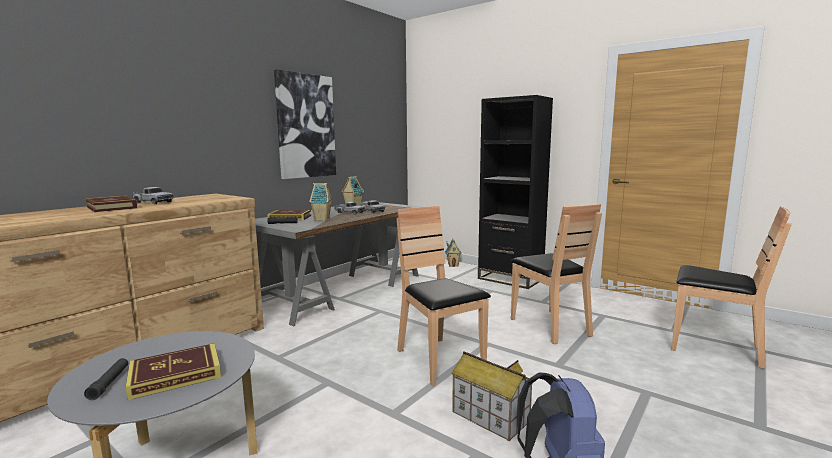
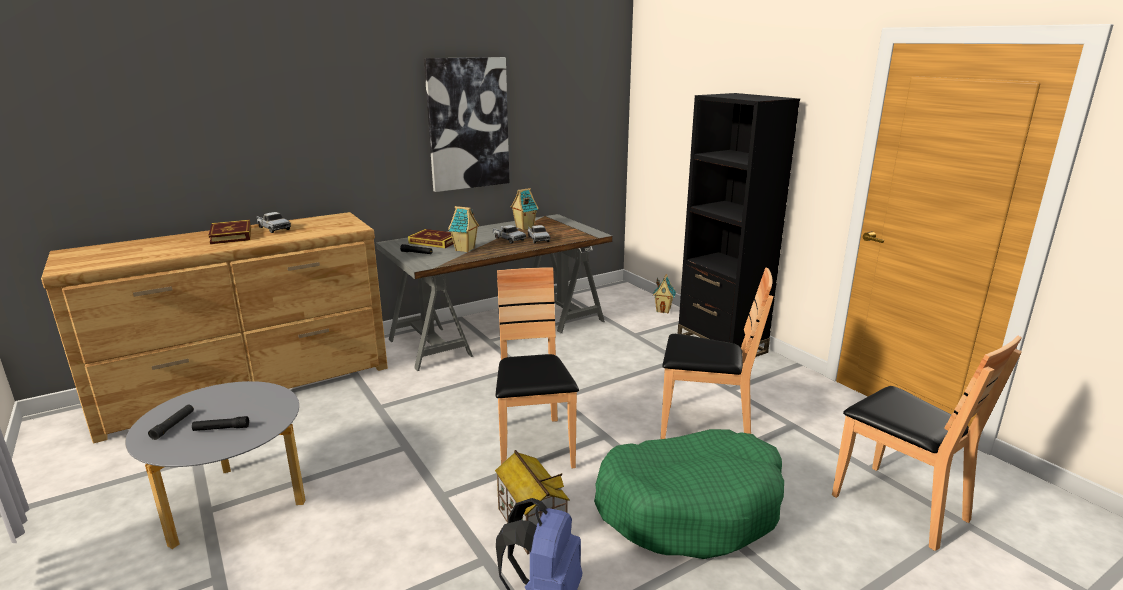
camera: 20 degrees right, 10 degrees up
(175, 375) = (221, 428): book -> black flashlight
(550, 326) = (704, 428): brown chair -> brown chair turned 75 degrees counterclockwise
(594, 377) = (690, 507): none -> green dog bed

